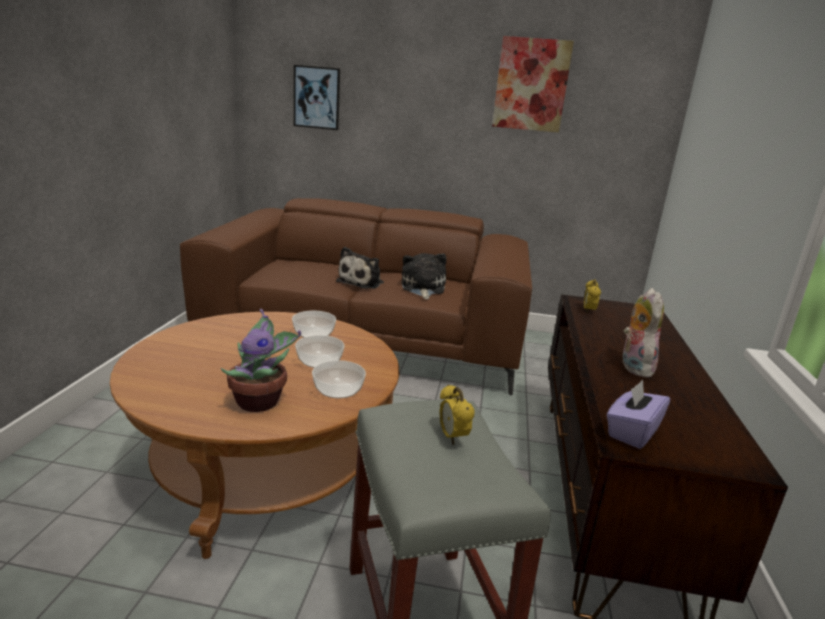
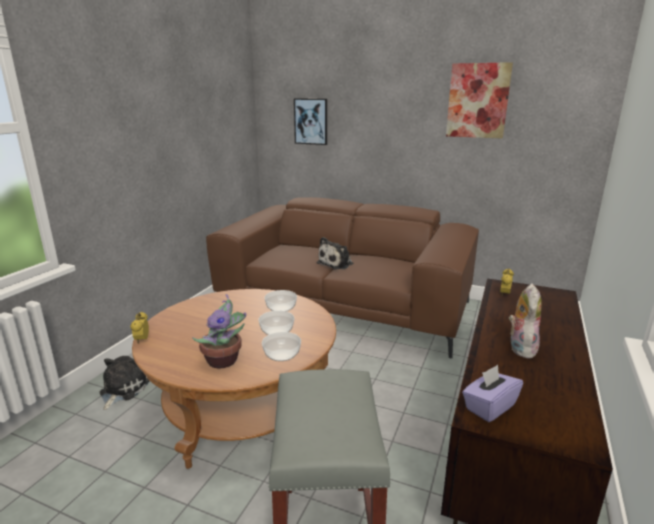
camera: 15 degrees right, 0 degrees up
(422, 288) = (382, 269): plush toy -> plush toy (122, 389)
(452, 438) = (336, 401): alarm clock -> alarm clock (142, 340)

